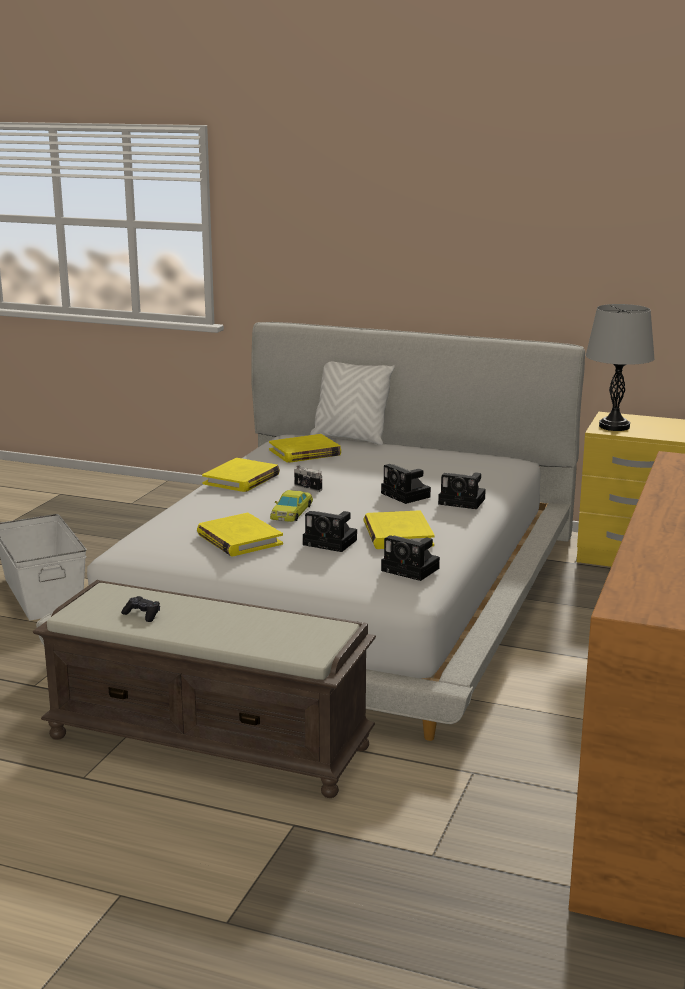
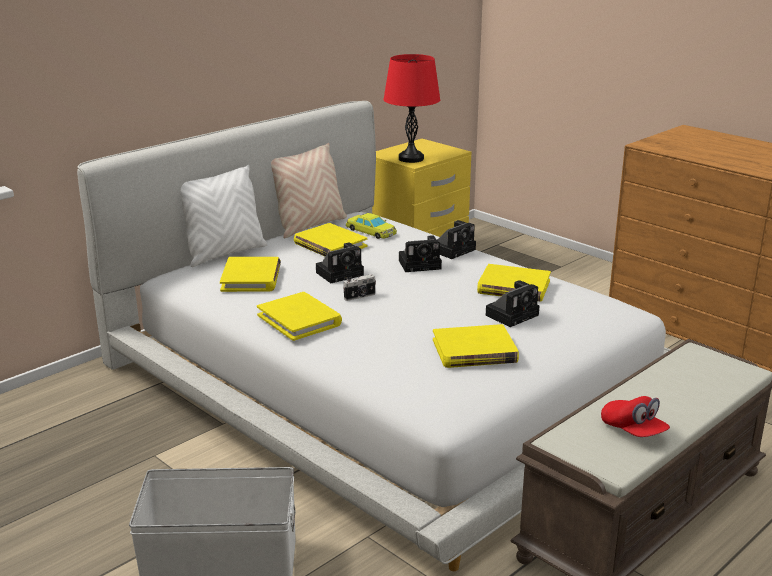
camera: 65 degrees left, 5 degrees up
(142, 615) = (633, 431): black game controller -> red cap
(291, 512) = (421, 315): yellow toy car -> yellow toy car (371, 231)
(409, 461) = (330, 245): none -> yellow book
(412, 570) = (593, 299): camera -> camera (341, 273)
(452, 449) = (309, 226): none -> beige pillow
(614, 426) = (411, 159): grey table lamp -> red table lamp

